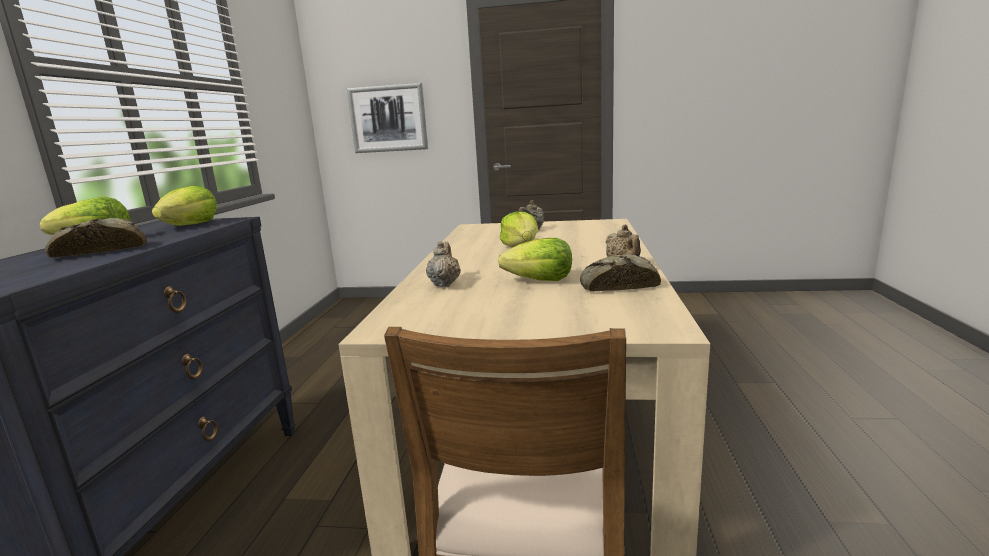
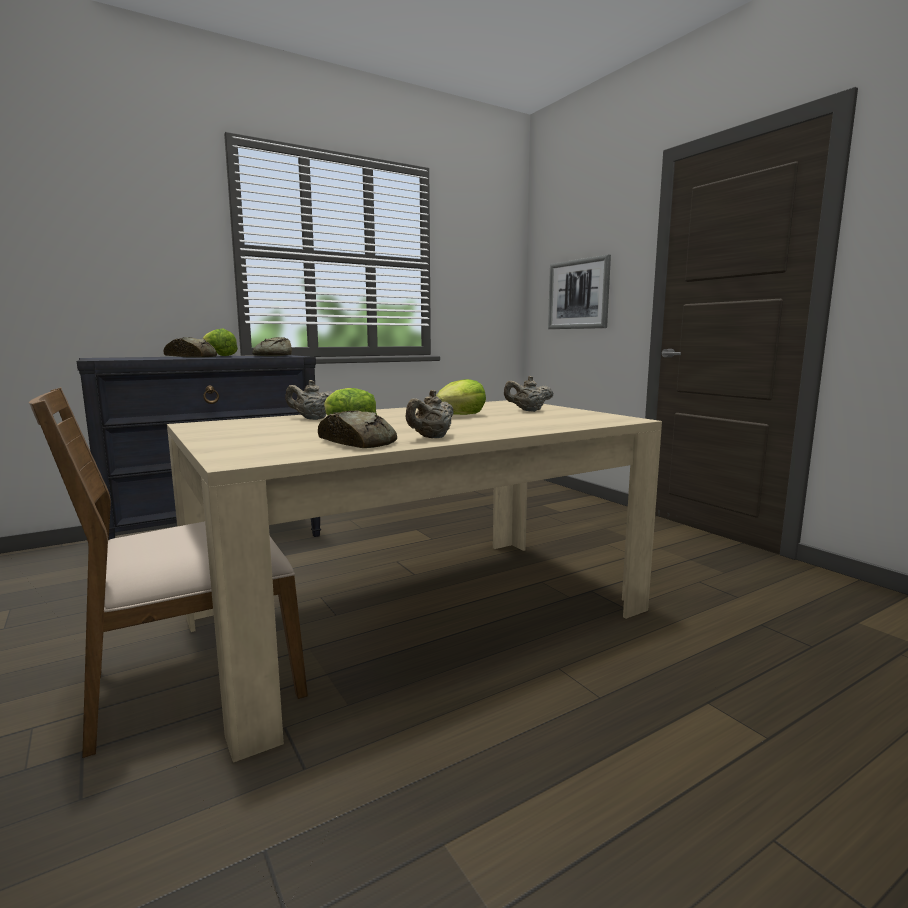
camera: 50 degrees right, 5 degrees down
(190, 225) = (273, 356): lettuce -> bread
(444, 284) = (312, 419): beige teapot -> beige teapot turned 135 degrees counterclockwise

